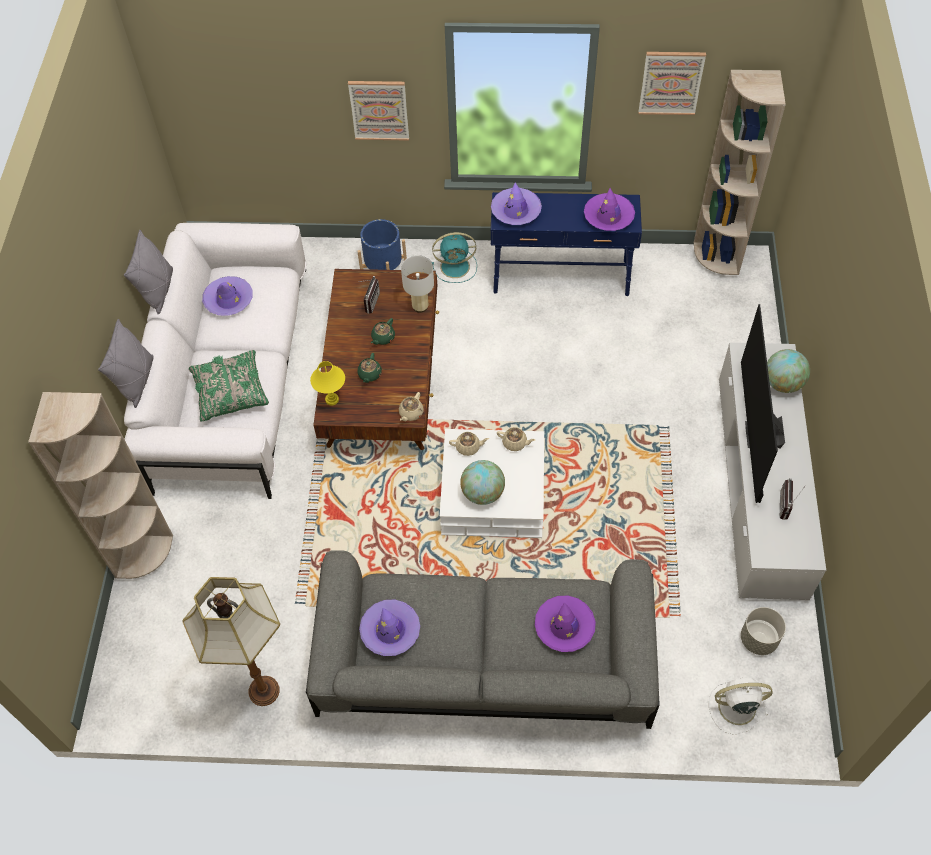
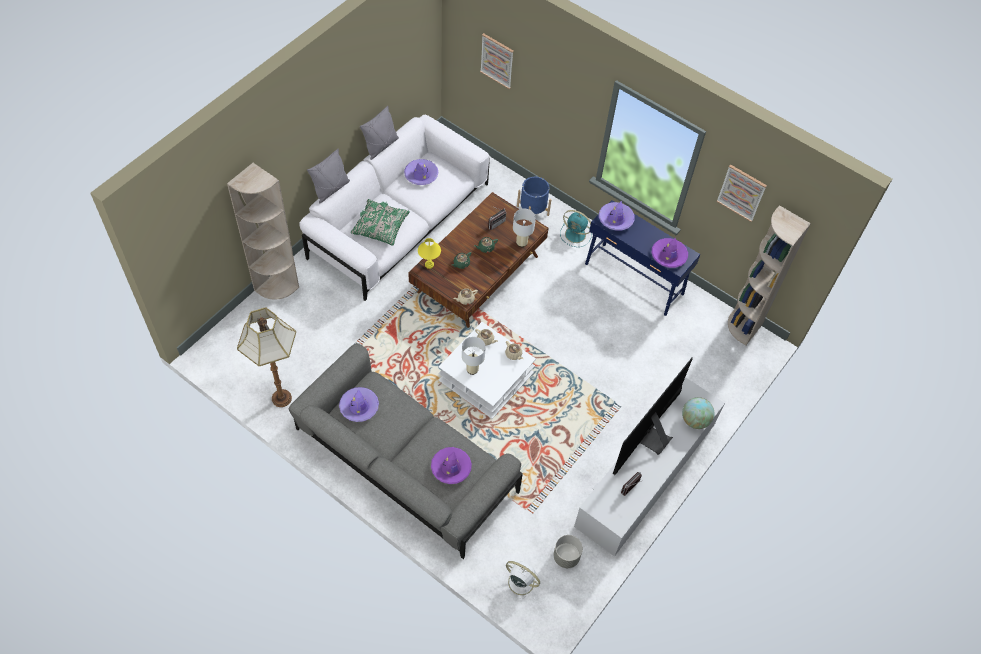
camera: 30 degrees right, 0 degrees up
(379, 110) = (565, 111): picture -> picture (497, 60)
(482, 493) = (472, 370): globe -> white table lamp

